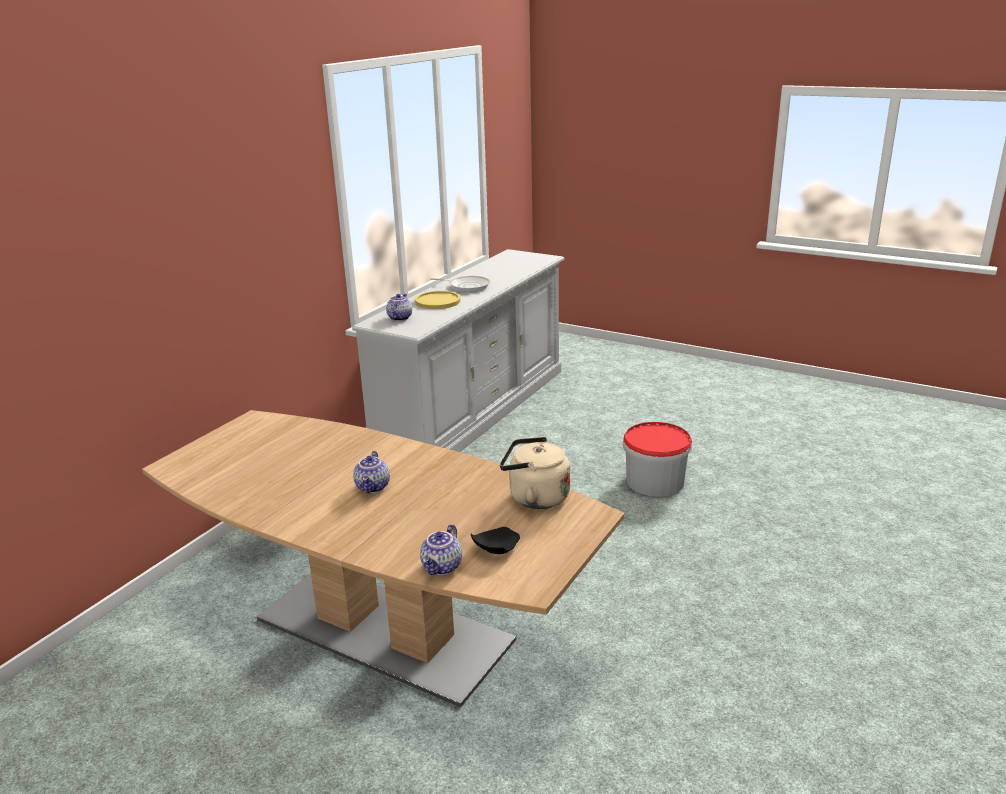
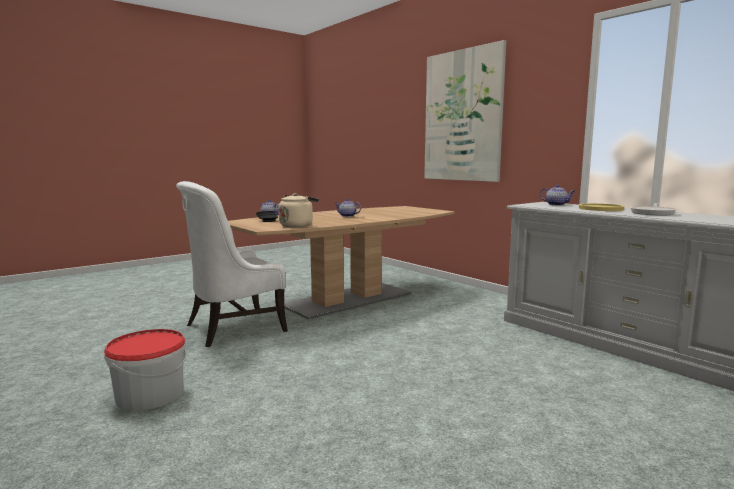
camera: 110 degrees right, 15 degrees down
(165, 238) = (462, 116): none -> picture
(608, 709) = (234, 328): none -> white chair
(655, 481) = (459, 398): bucket -> bucket (149, 394)

